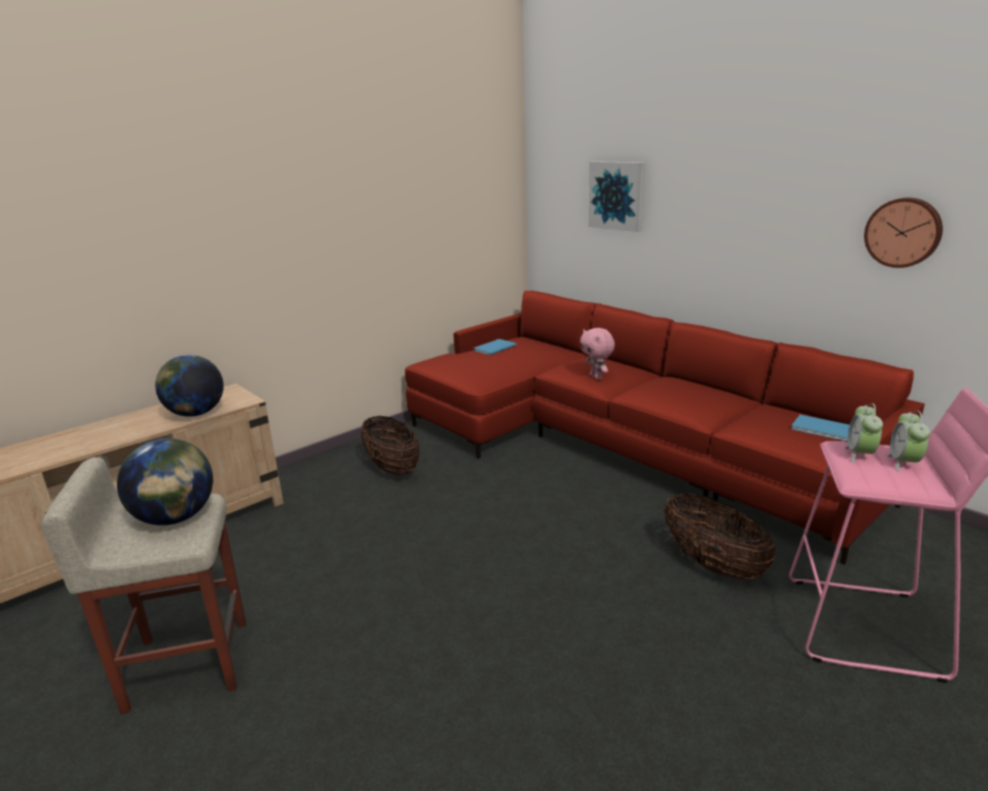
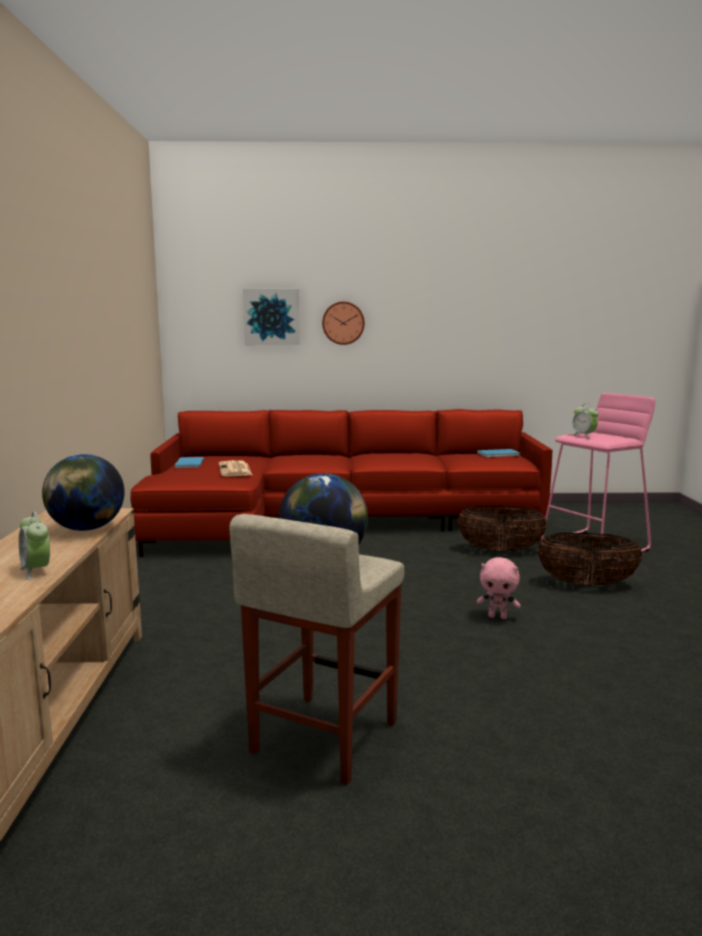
camera: 50 degrees left, 10 degrees down
(392, 468) = (191, 583): basket -> basket (586, 584)
(506, 367) = (235, 470): none -> newspaper
(596, 377) = (320, 461): pink plush toy -> pink plush toy (498, 616)
(903, 232) = (495, 328): wall clock -> wall clock (343, 323)
(903, 463) = (602, 435): alarm clock -> alarm clock (36, 571)

